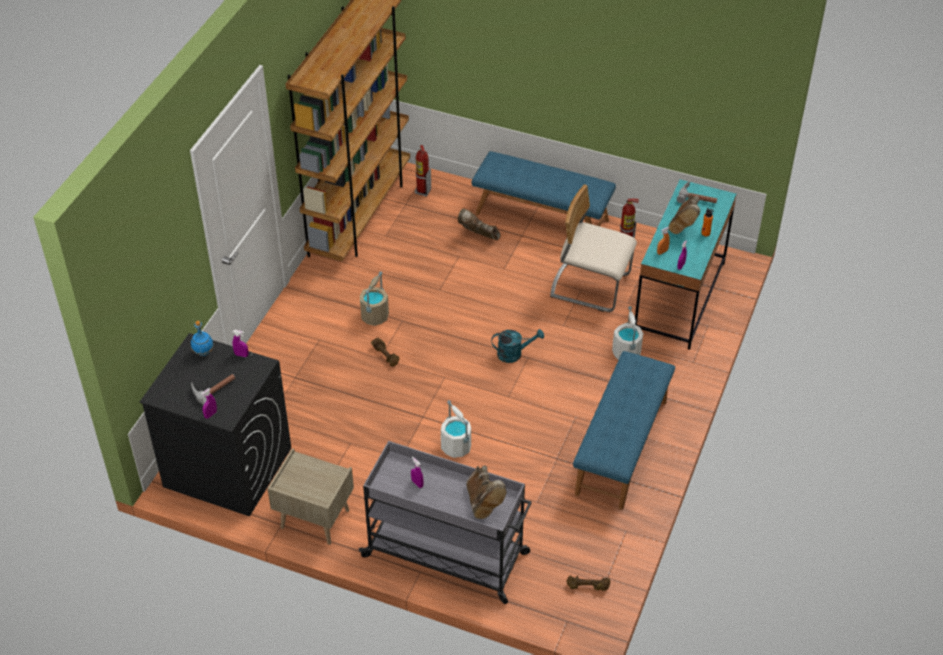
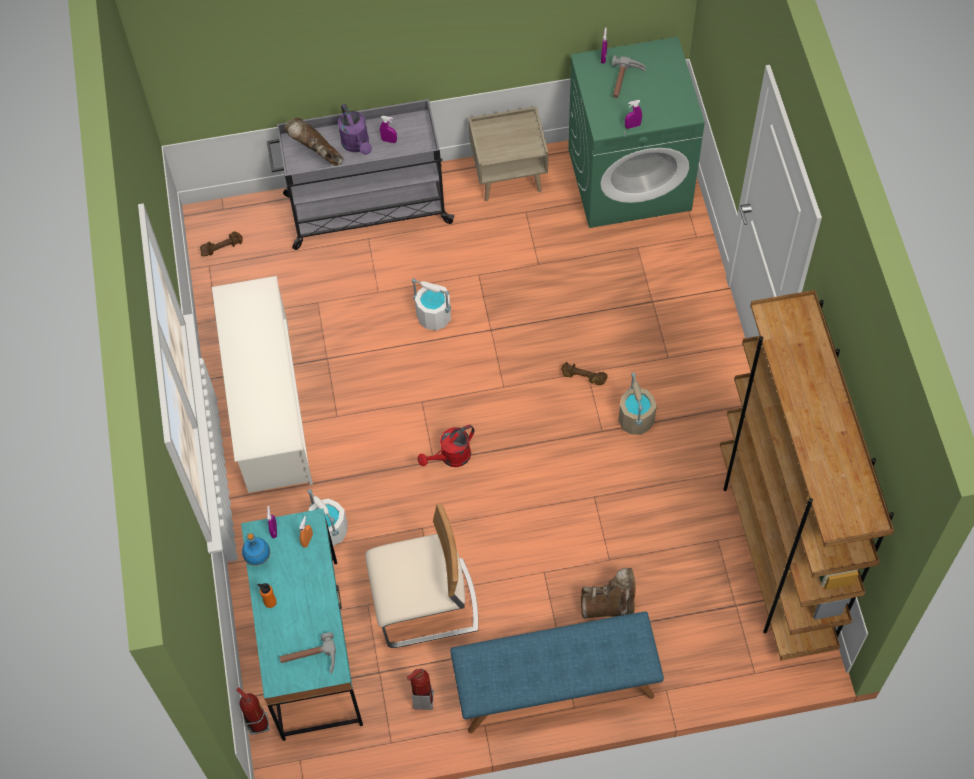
camera: 150 degrees right, 15 degrees up
(203, 352) = (669, 109): blue bottle -> blue bottle (257, 557)
(226, 467) = (630, 178): black washing machine -> green washing machine
(422, 191) = (732, 639): fire extinguisher -> fire extinguisher (258, 723)
(445, 493) = (357, 145): none -> purple watering can
(514, 354) = (451, 458): turquoise watering can -> red watering can
(622, 447) = (268, 407): blue bench -> white shoe rack
(683, 226) = (303, 599): brown boot -> none

